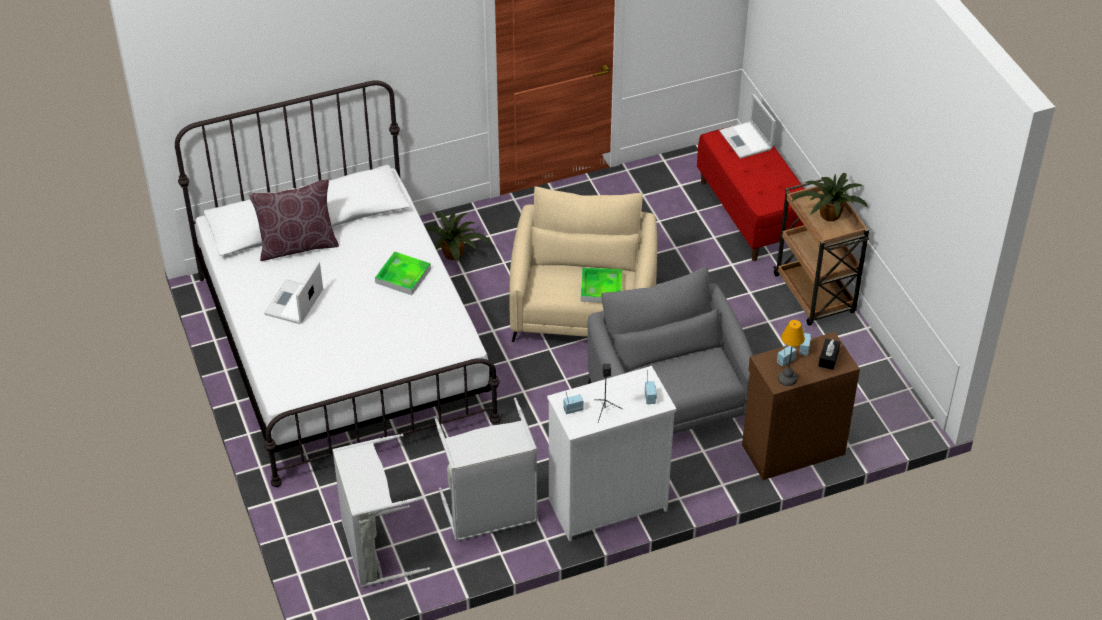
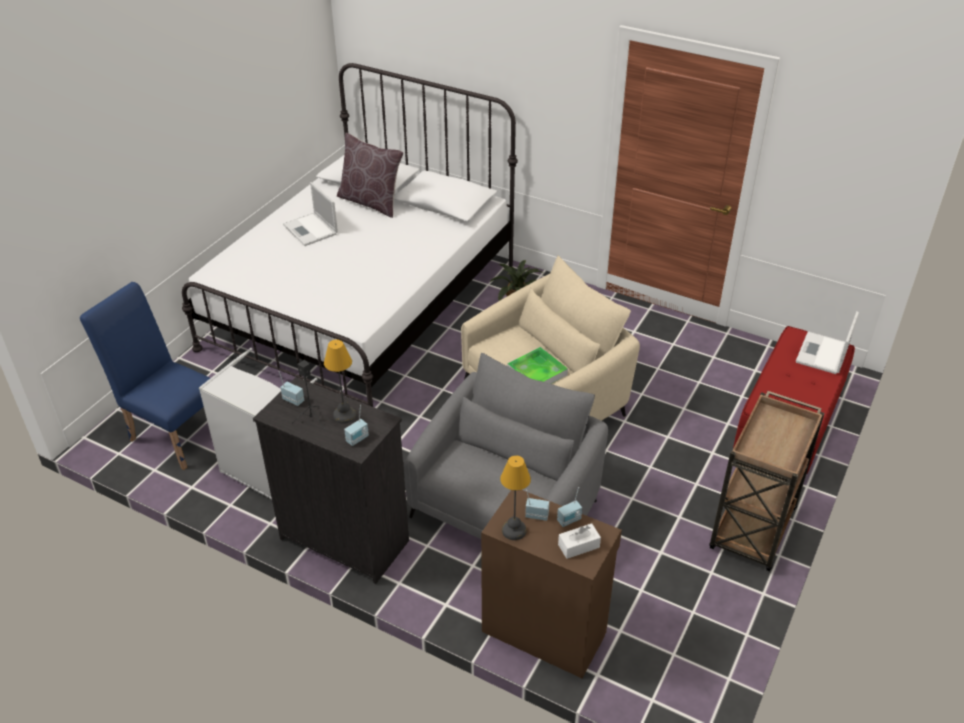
camera: 50 degrees right, 5 degrees down
(293, 303) = (311, 230): laptop -> laptop turned 105 degrees counterclockwise
(374, 549) = (174, 433): grey laundry basket -> blue chair
(403, 276) = (398, 259): tray -> none
(606, 505) = (344, 539): white dresser -> black dresser
(618, 391) = (344, 415): none -> table lamp
(828, 215) = (779, 439): potted plant -> none
(828, 358) = (578, 546): black tissue box -> white tissue box

